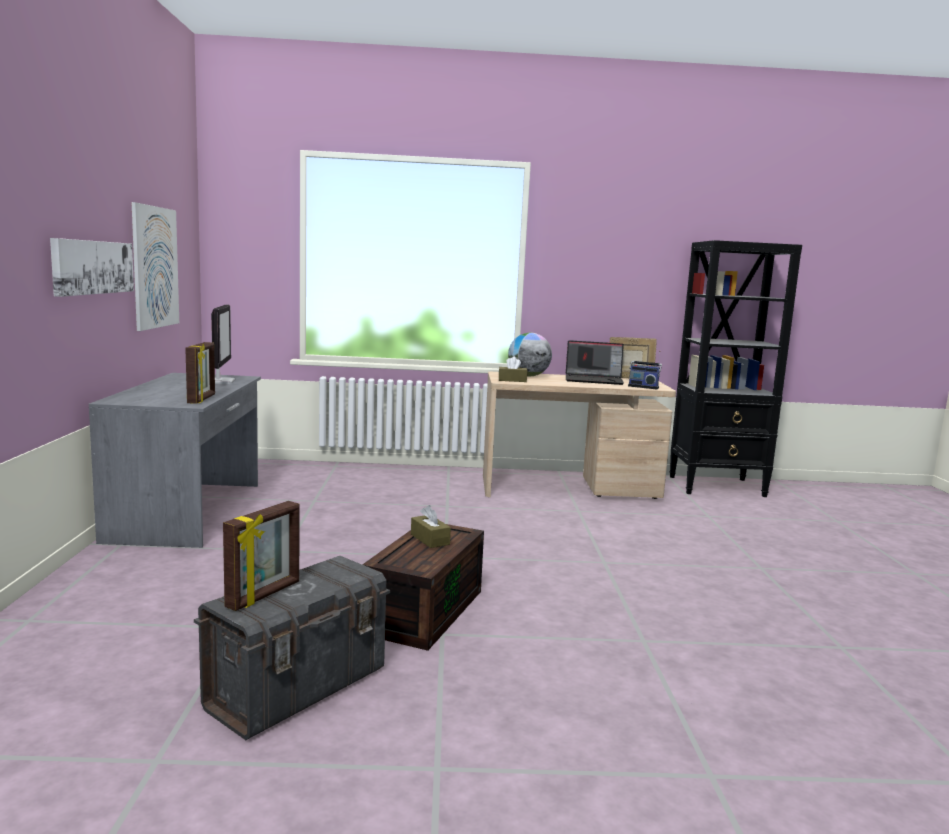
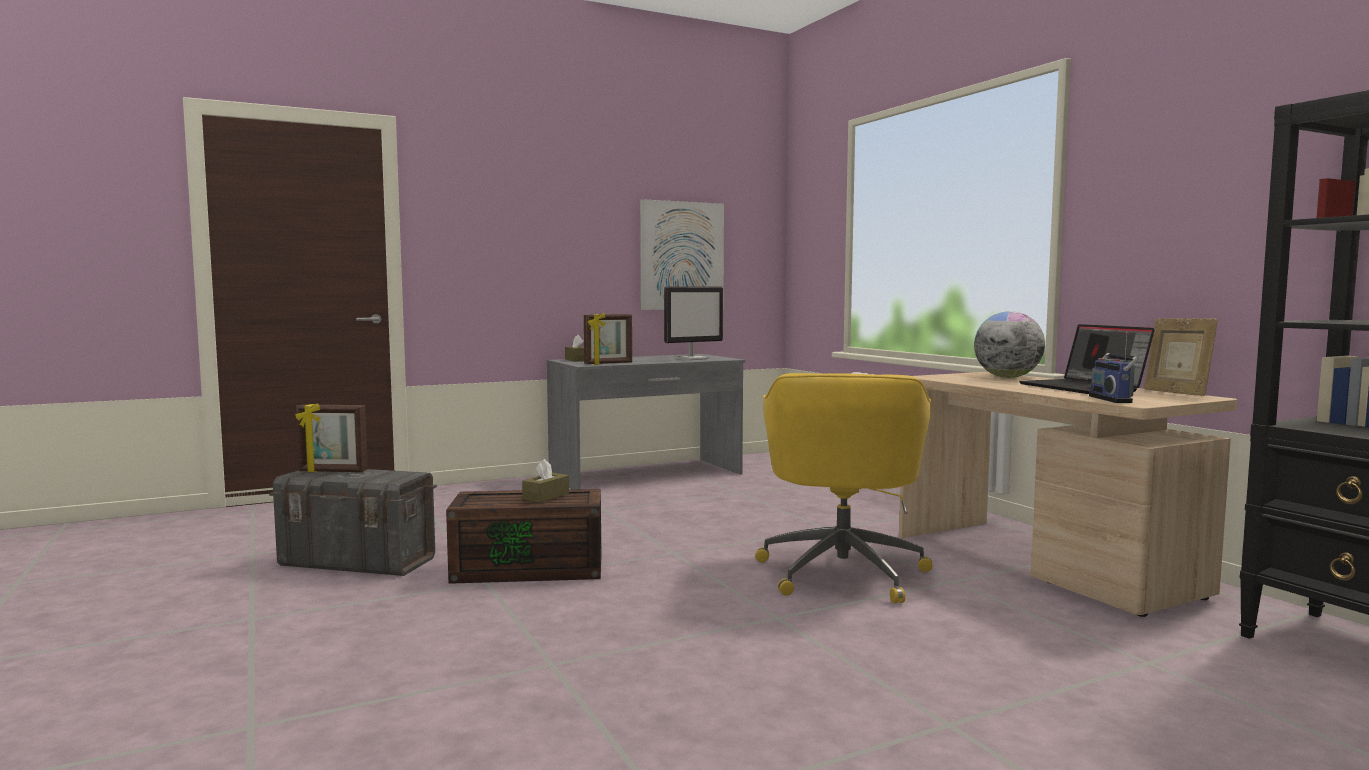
camera: 65 degrees right, 5 degrees down
(92, 267) = (569, 253): picture -> none
(512, 380) = (947, 377): brown tissue box -> brown tissue box (576, 360)
(538, 526) = (842, 571): none -> yellow office chair

